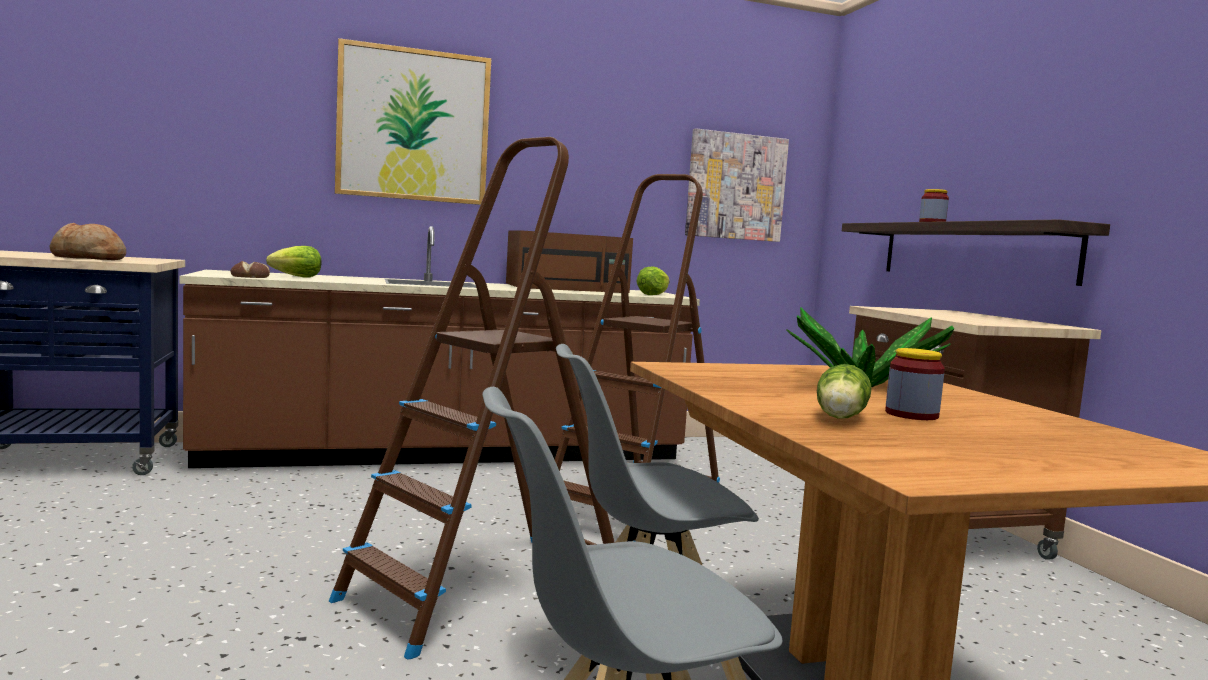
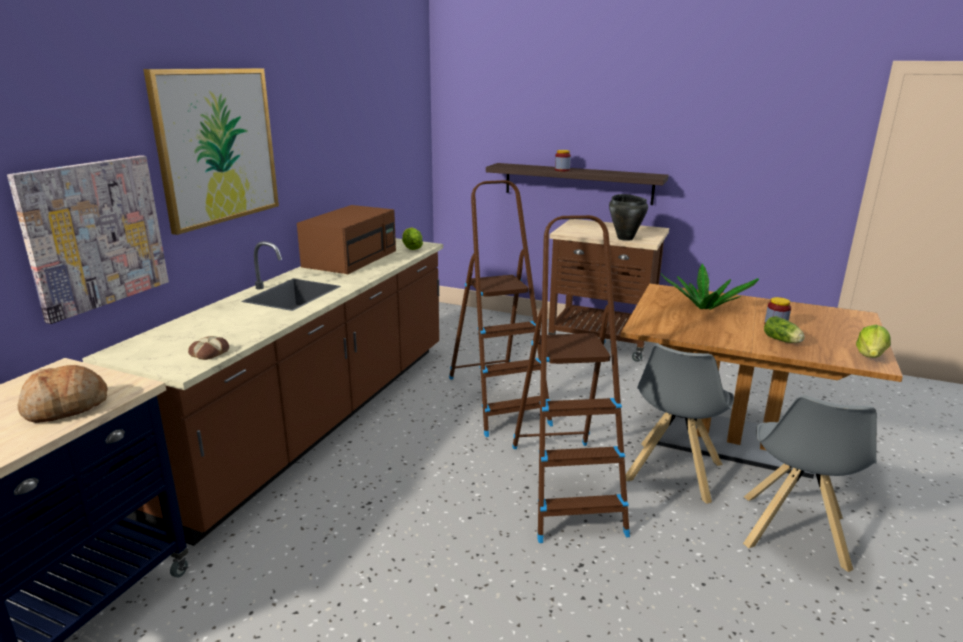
camera: 50 degrees left, 15 degrees up
(297, 277) = (213, 333): lettuce -> lettuce (870, 356)
(735, 186) = (397, 142): picture -> picture (95, 234)
(951, 318) = (625, 238): none -> black cooking pot

